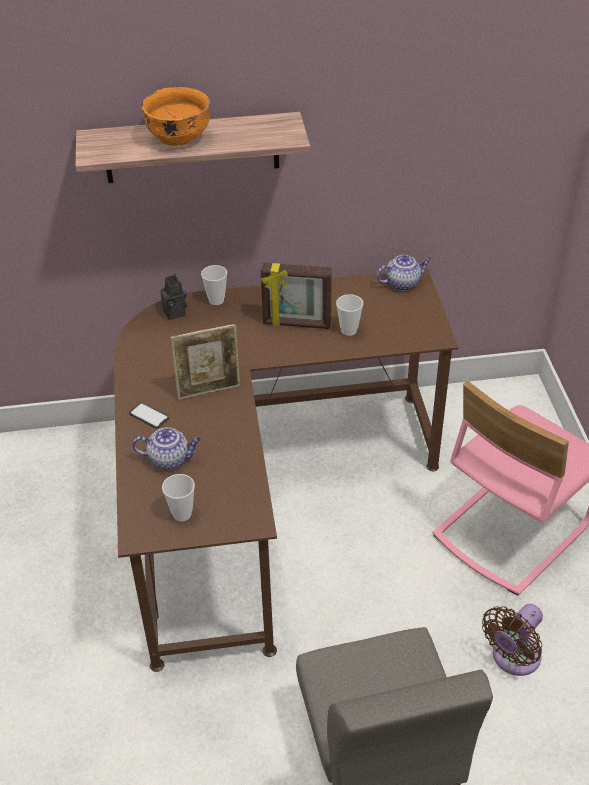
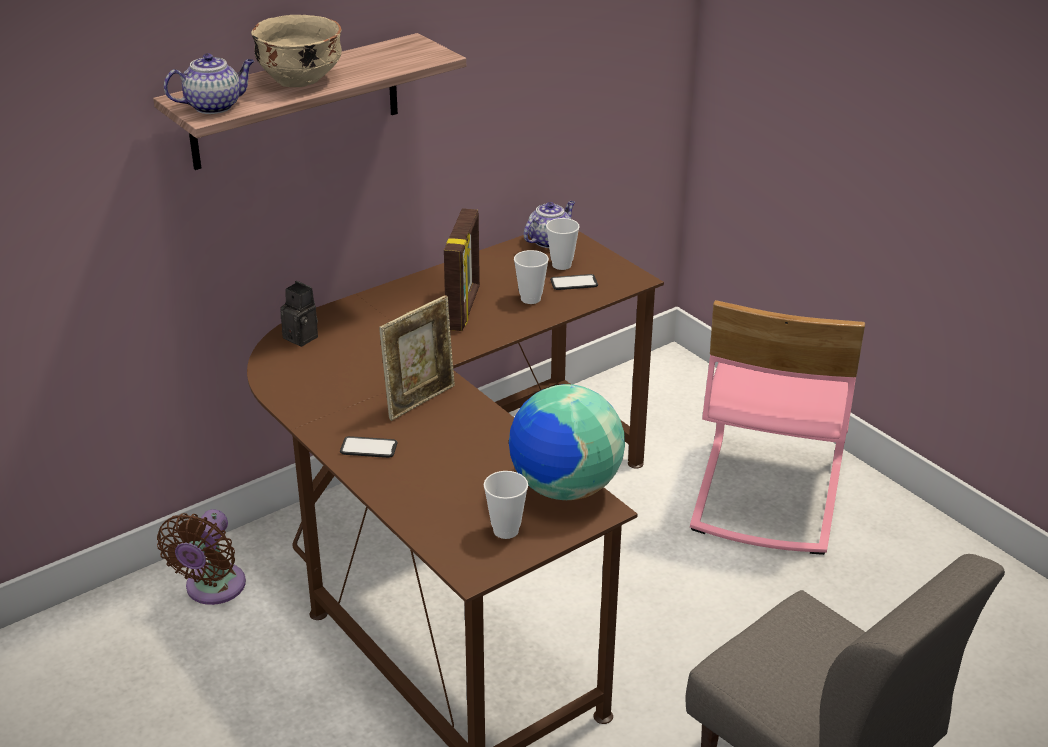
camera: 30 degrees left, 10 degrees down
(170, 459) = (438, 482): teapot -> teapot (214, 106)
(178, 138) = (299, 80): orange bowl -> beige bowl
(216, 300) = (343, 312): cup -> cup (561, 265)
(245, 496) = (564, 488): none -> globe
(296, 324) = (464, 309): picture frame -> picture frame turned 60 degrees counterclockwise
(390, 326) = (574, 283): none -> phone
(513, 658) = (868, 615): brown fan -> brown fan (212, 589)

